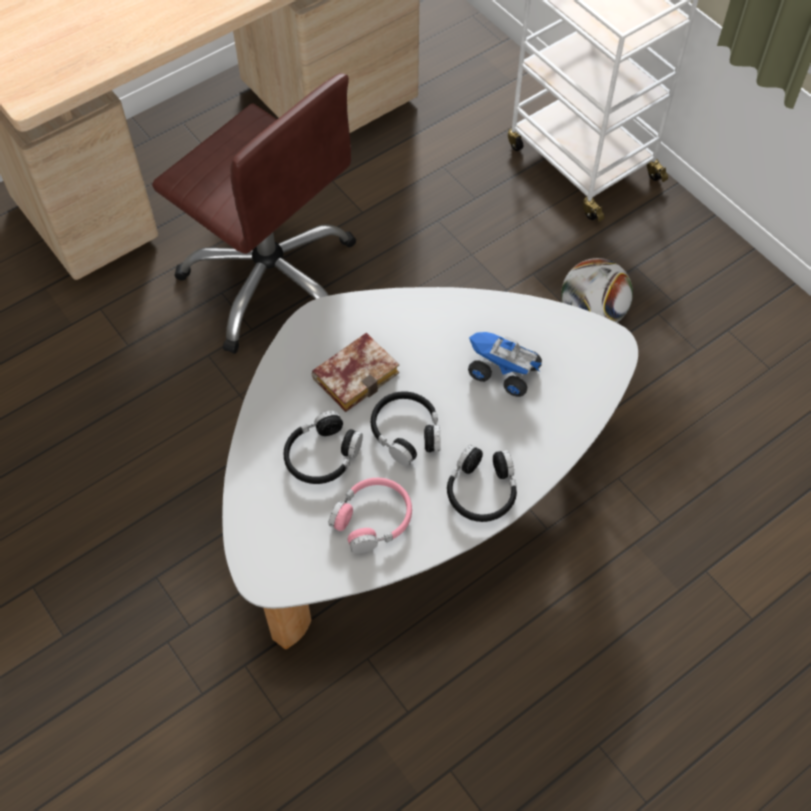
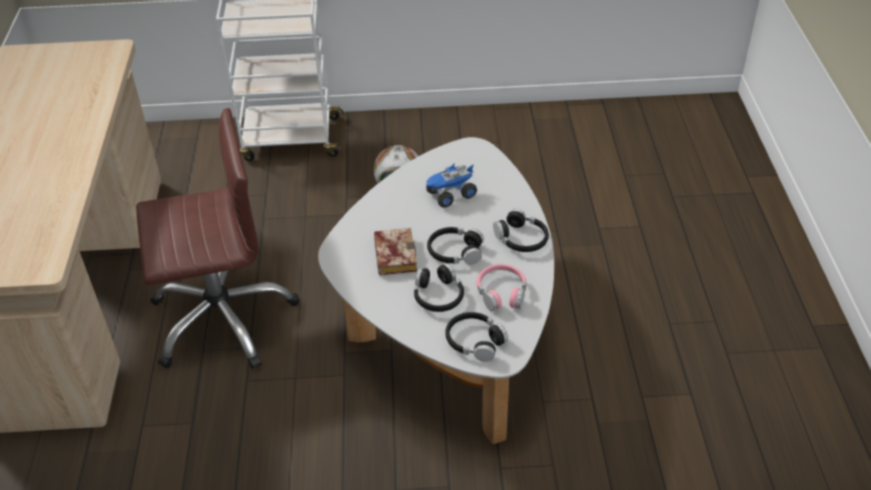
camera: 55 degrees left, 15 degrees down
(275, 534) = (475, 341): none -> black headphones

